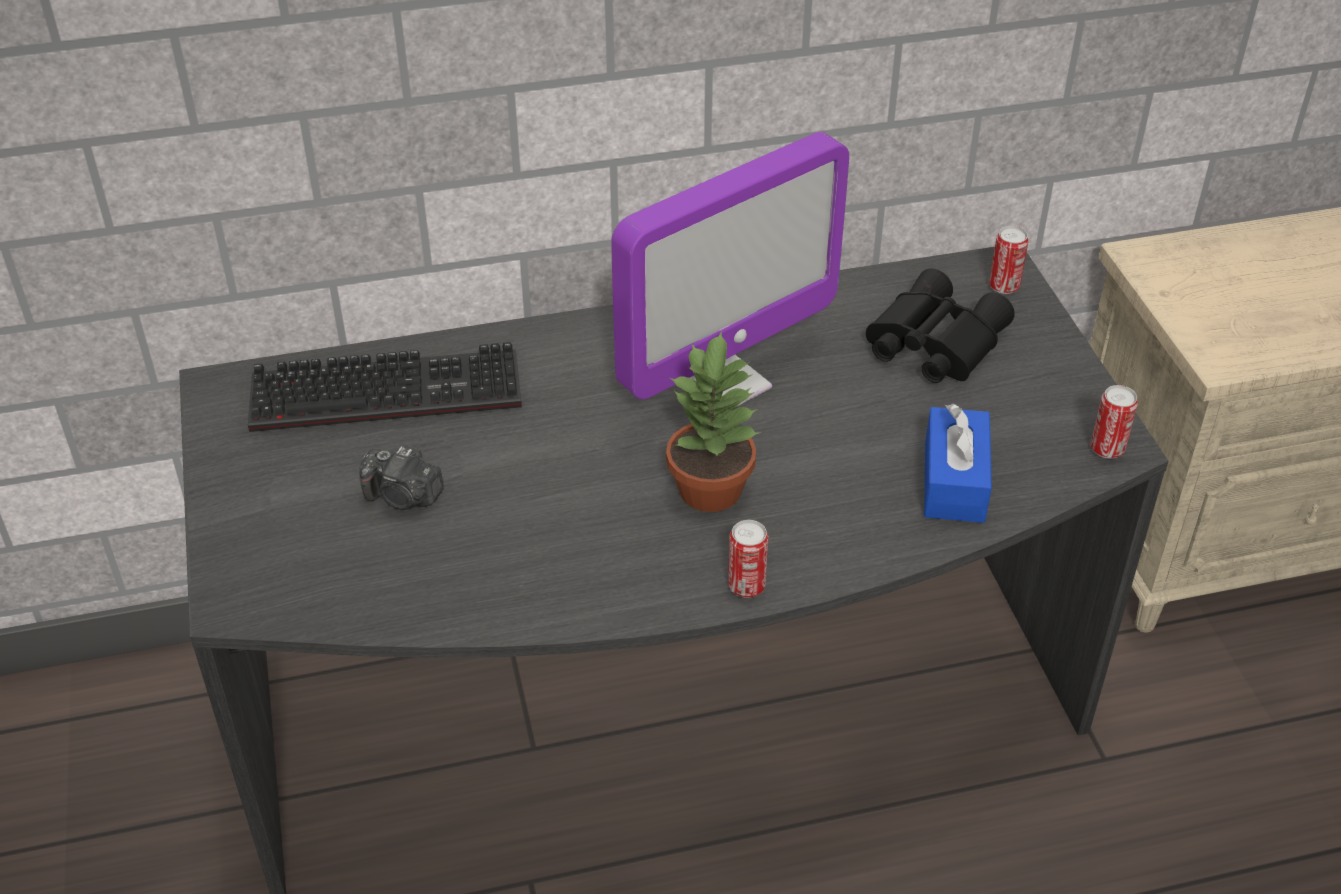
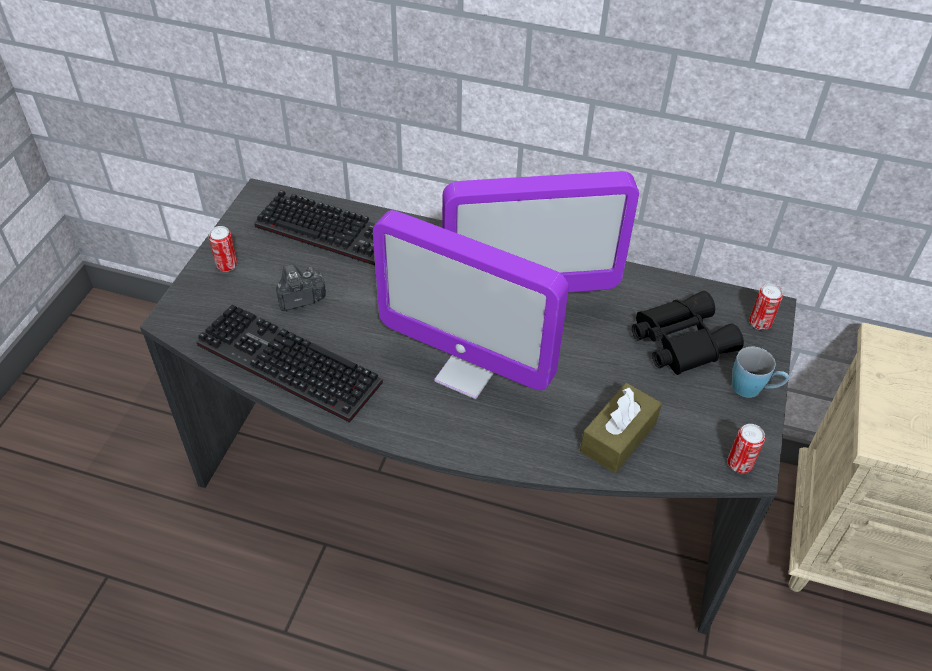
camera: 30 degrees right, 5 degrees up
(403, 496) = (300, 298): camera -> camera turned 105 degrees clockwise
(457, 590) = (283, 365): none -> keyboard
(712, 489) = (467, 372): potted plant -> monitor
(746, 586) = (438, 441): can -> can (227, 265)
(954, 481) = (618, 437): blue tissue box -> brown tissue box
(1056, 361) = (753, 389): none -> blue mug

